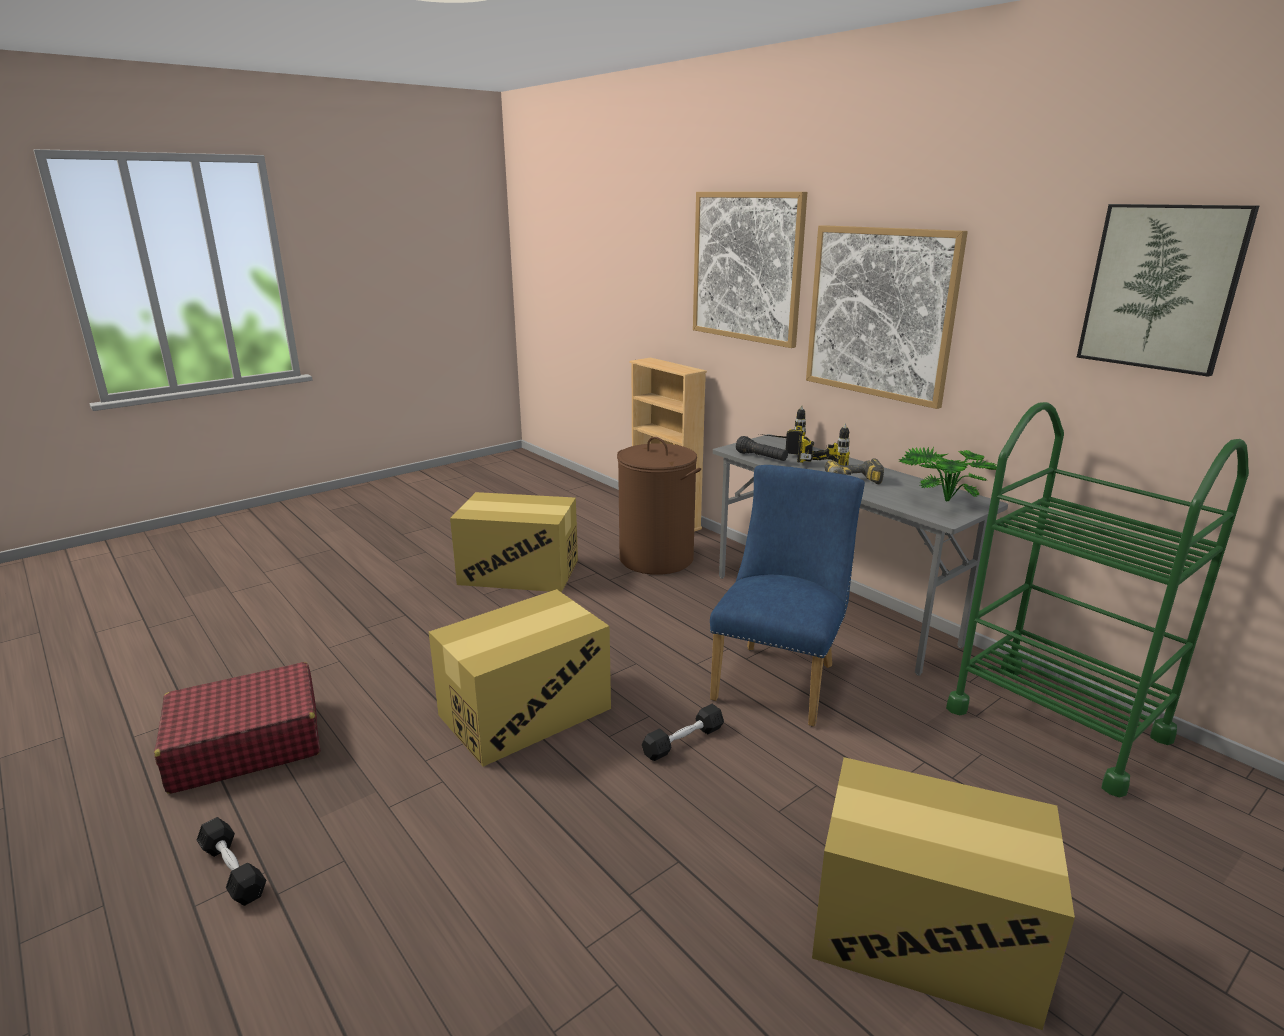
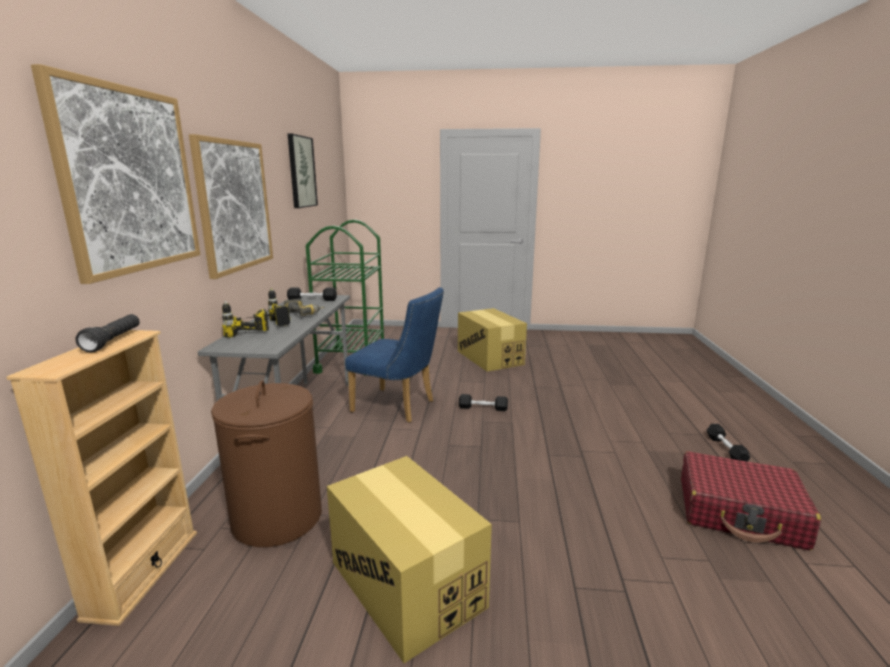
camera: 135 degrees left, 5 degrees down
(524, 712) = (542, 450): cardboard box -> none
(761, 458) = (282, 337): black flashlight -> black flashlight (113, 341)
(780, 678) = (399, 407): blue chair -> blue chair turned 135 degrees counterclockwise
(940, 501) = (312, 300): potted plant -> black dumbbell

